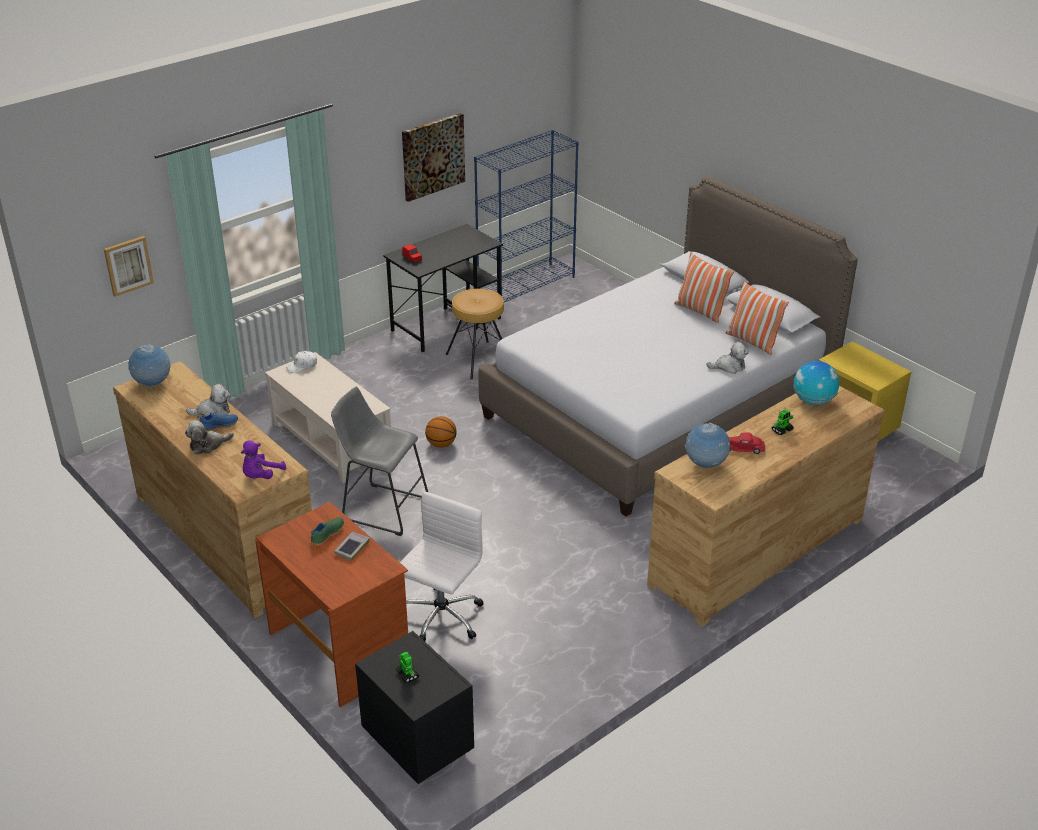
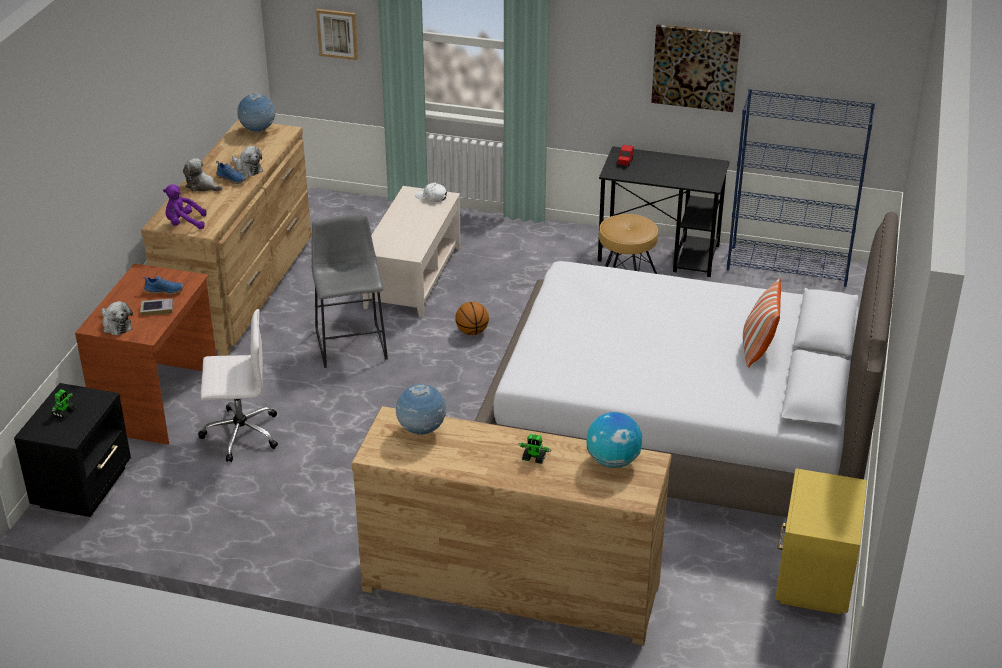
camera: 55 degrees right, 0 degrees up
(326, 534) = (164, 291): green shoe -> blue shoe
(729, 367) = (672, 404): plush toy -> plush toy (116, 325)
(743, 448) = (475, 444): red toy car -> none
(752, 342) = (741, 402): pillow -> none

